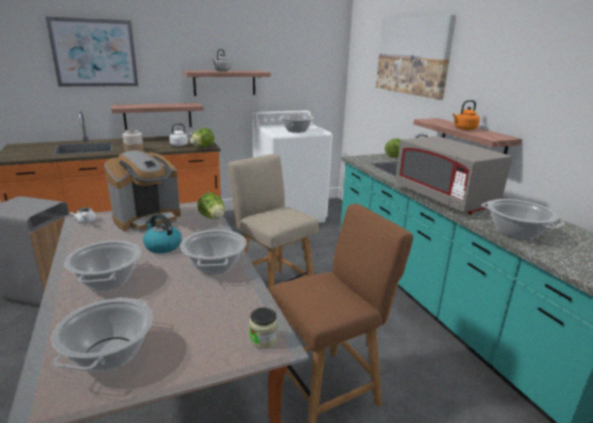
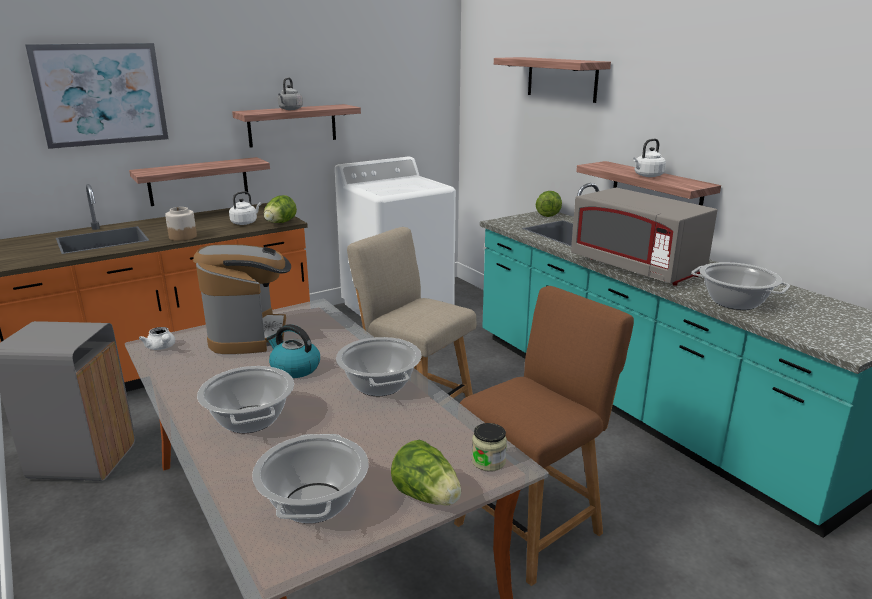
camera: 10 degrees left, 0 degrees up
(148, 219) = (249, 335): coffee machine -> coffee machine turned 45 degrees counterclockwise
(213, 218) = (340, 324): lettuce -> lettuce (427, 496)
(296, 130) = (405, 188): cooking pot -> none
(412, 56) = (561, 79): picture -> shelf
(464, 129) = (647, 176): orange kettle -> white kettle

